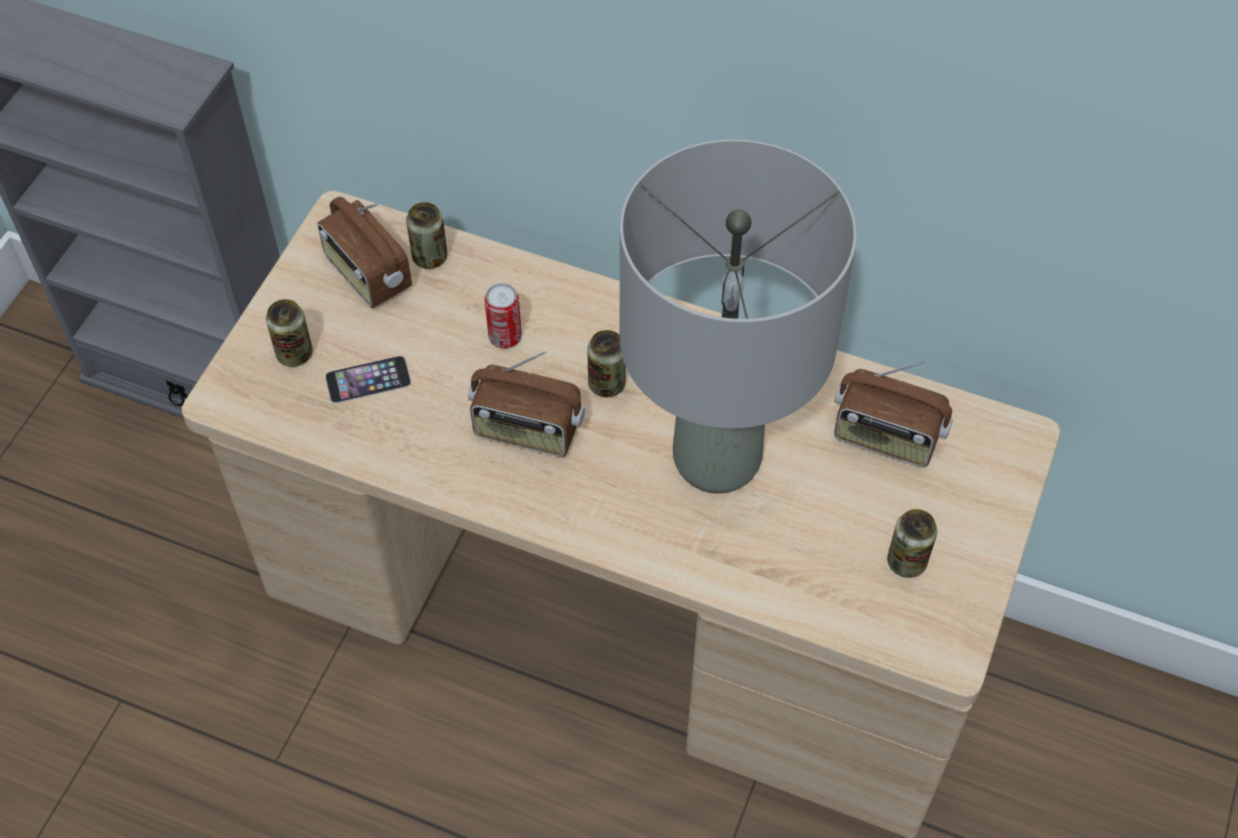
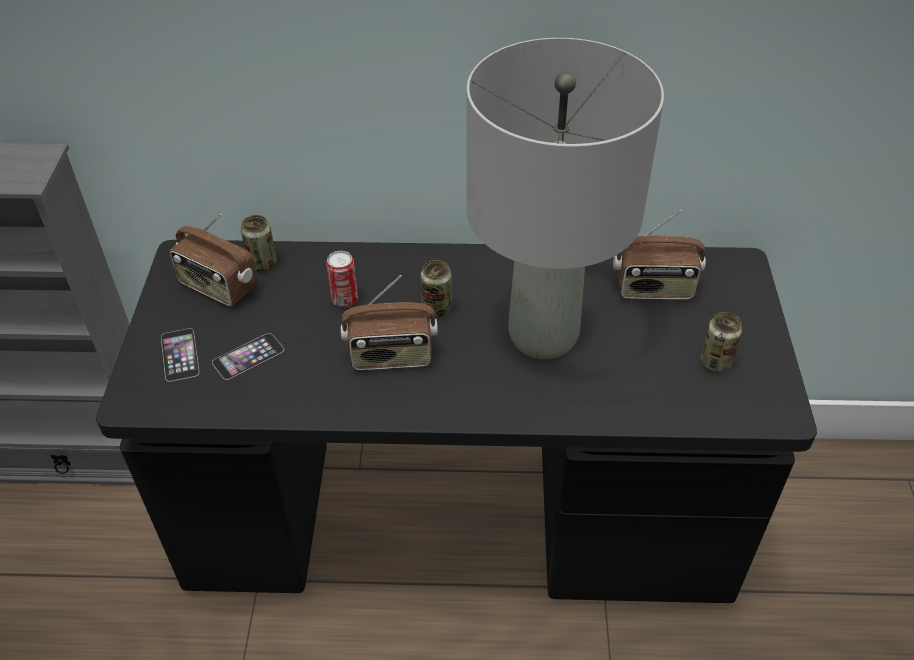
camera: 20 degrees left, 10 degrees down
(294, 353) = (180, 354): can -> phone
(619, 619) = (458, 521): beige desk -> black desk

